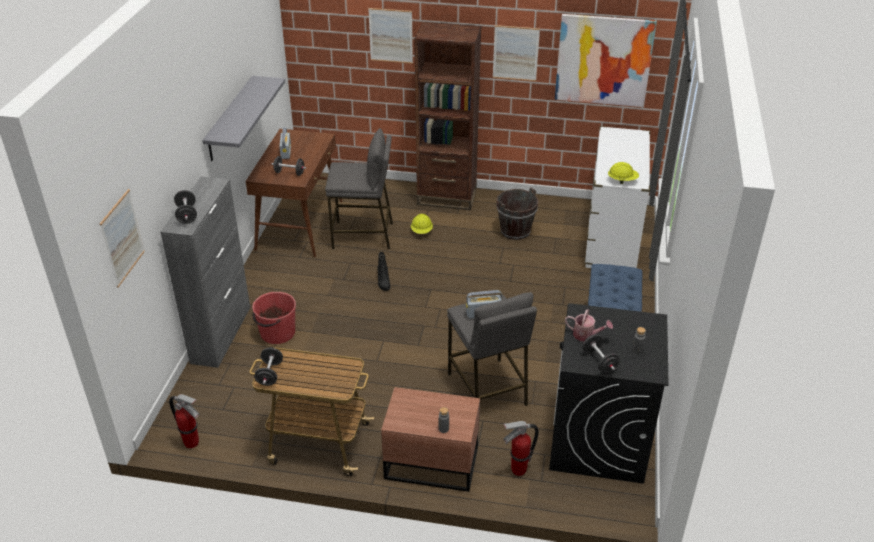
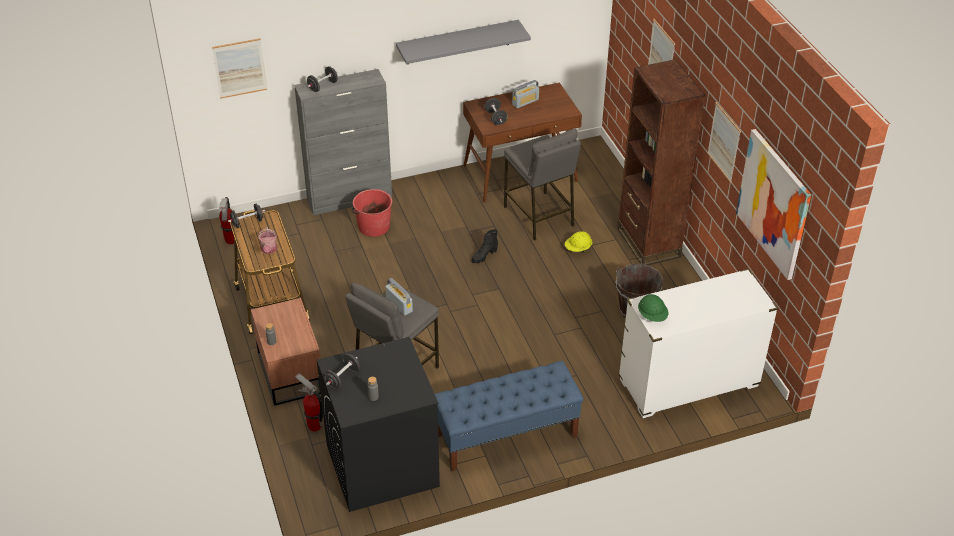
camera: 60 degrees right, 5 degrees up
(586, 335) = (372, 360): watering can -> watering can (269, 250)
(622, 181) = (652, 316): yellow hard hat -> green hard hat

